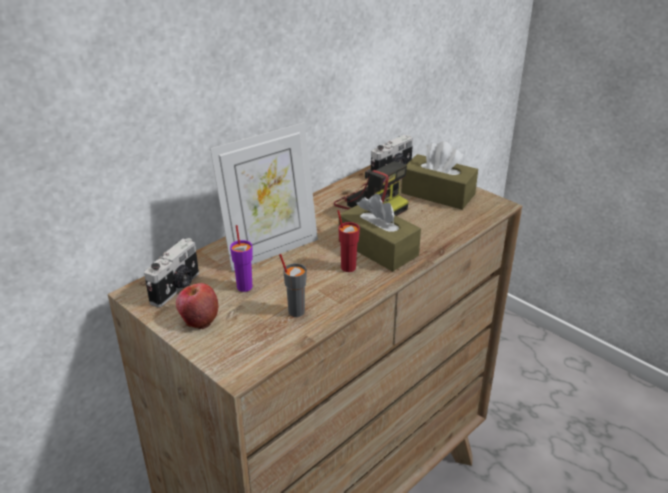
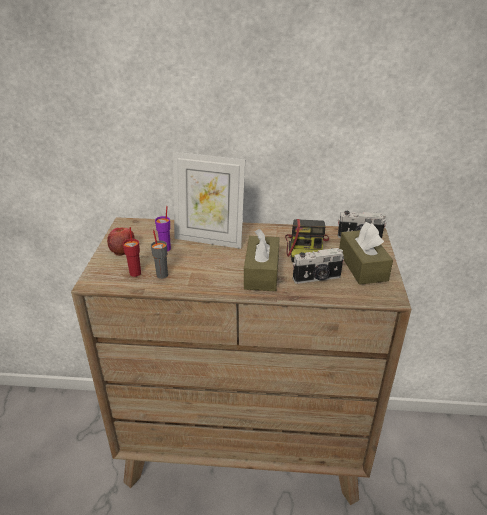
camera: 50 degrees right, 0 degrees up
(177, 288) = (141, 231): camera -> camera (317, 278)
(348, 267) = (227, 271): red cup -> red cup (135, 273)

